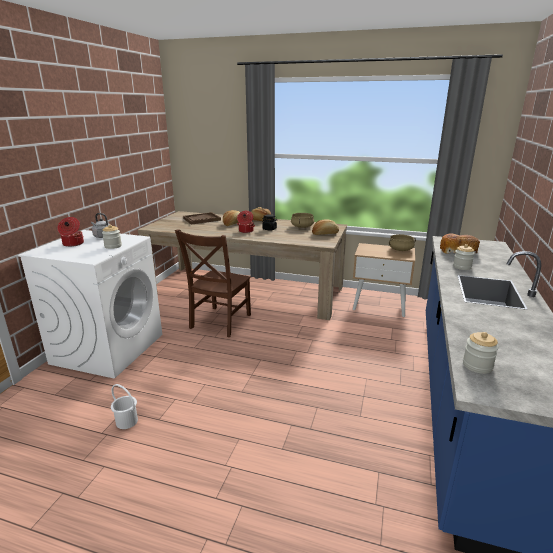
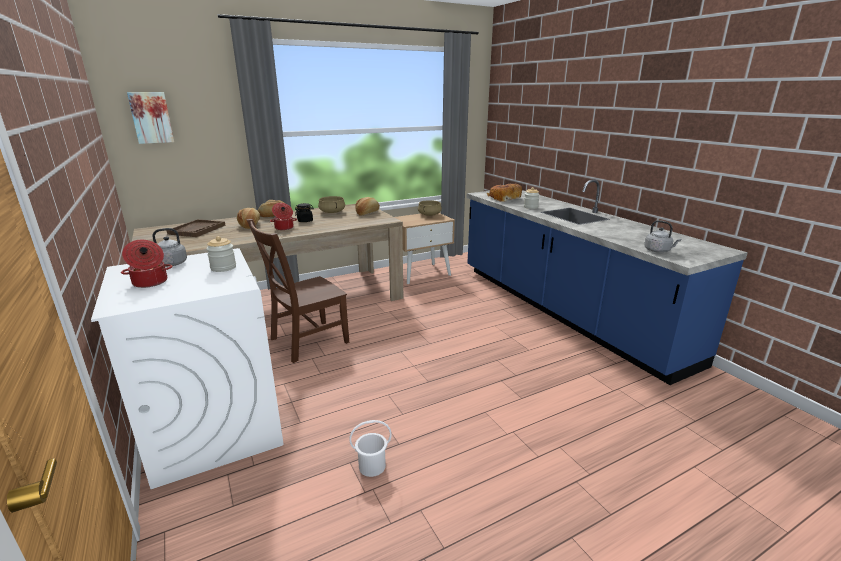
camera: 45 degrees left, 0 degrees up
(194, 137) = (151, 117): none -> picture
(219, 322) = (306, 341): brown chair -> brown chair turned 75 degrees clockwise
(477, 365) = (658, 251): jar -> grey kettle

